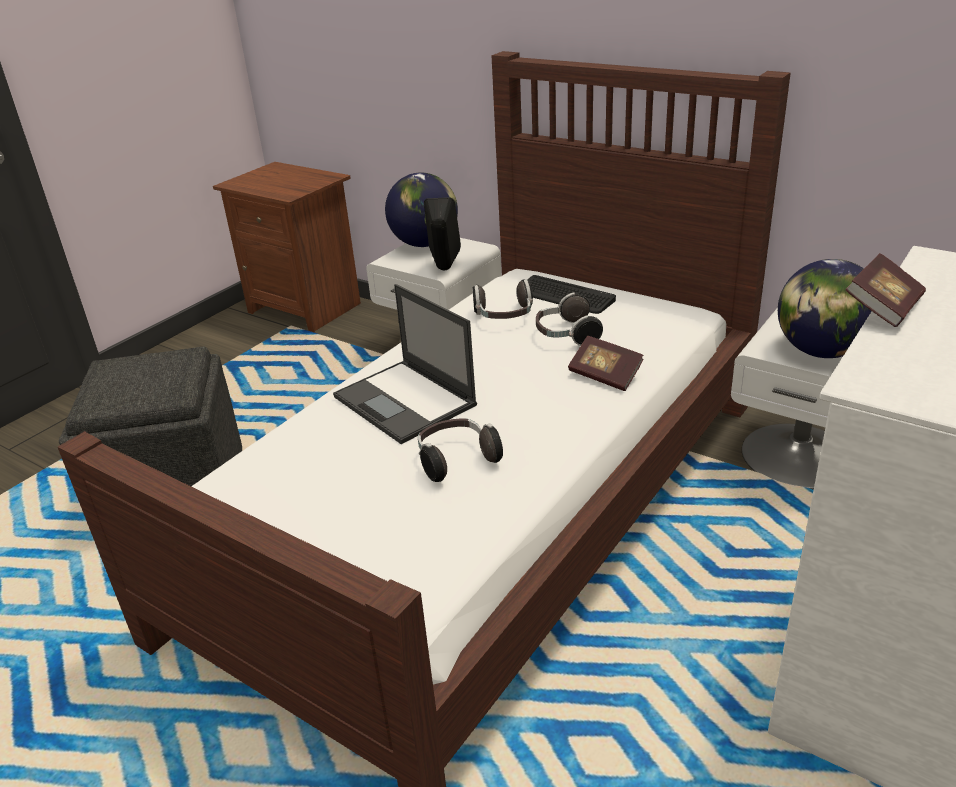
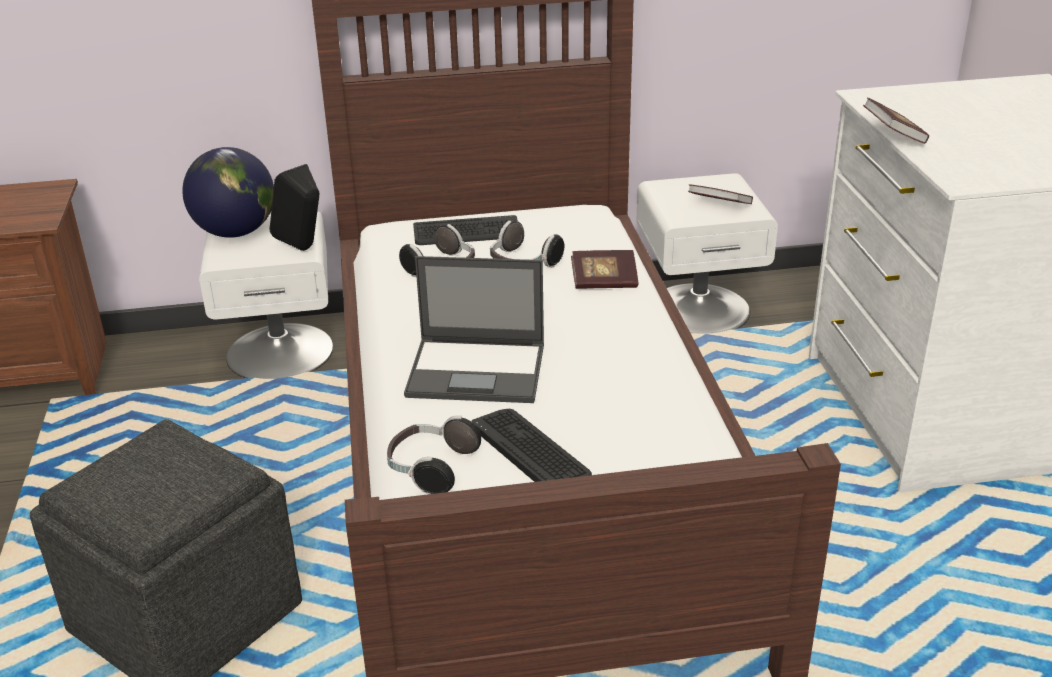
camera: 45 degrees left, 0 degrees up
(341, 479) = (531, 451): none -> keyboard
(456, 460) = (597, 392): headphones -> headphones (431, 469)
(821, 352) = (719, 206): globe -> book

